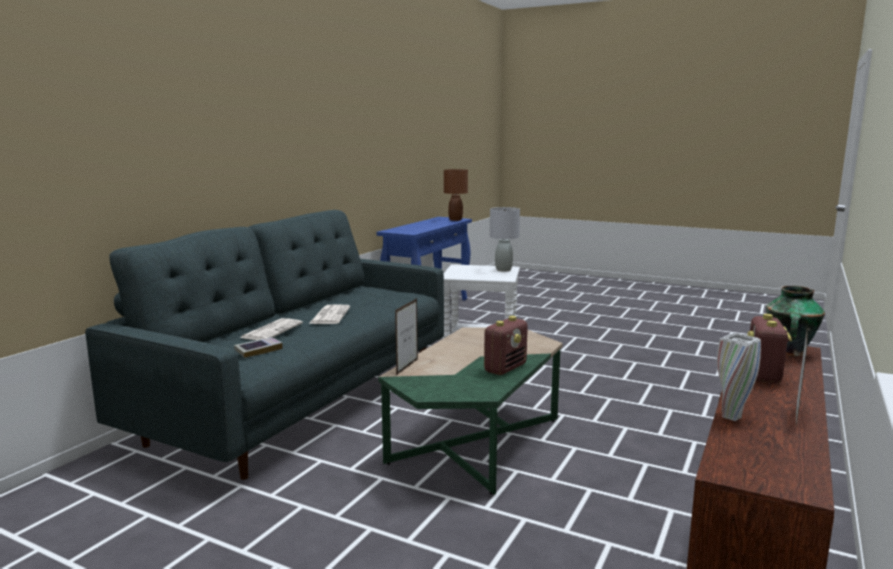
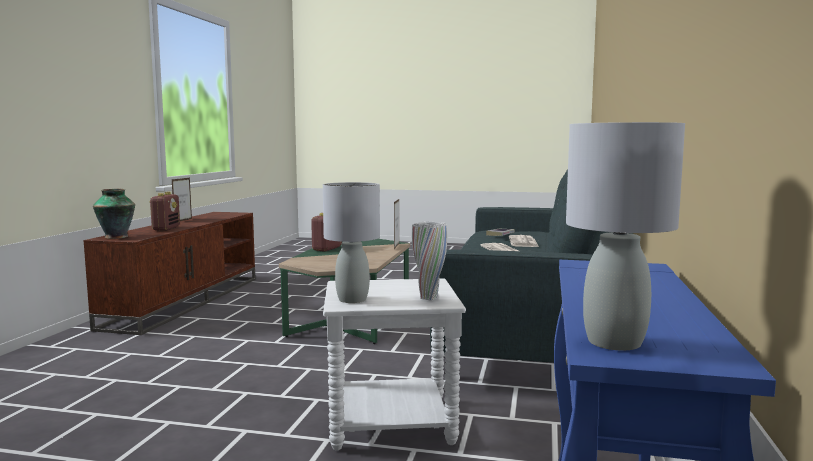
camera: 165 degrees right, 5 degrees down
(455, 220) = (614, 341): brown table lamp -> grey table lamp
(731, 417) = (215, 220): white vase -> white vase (429, 298)

